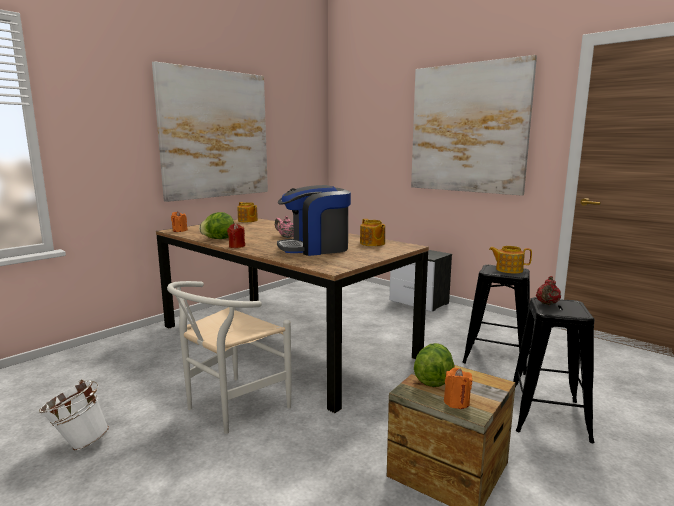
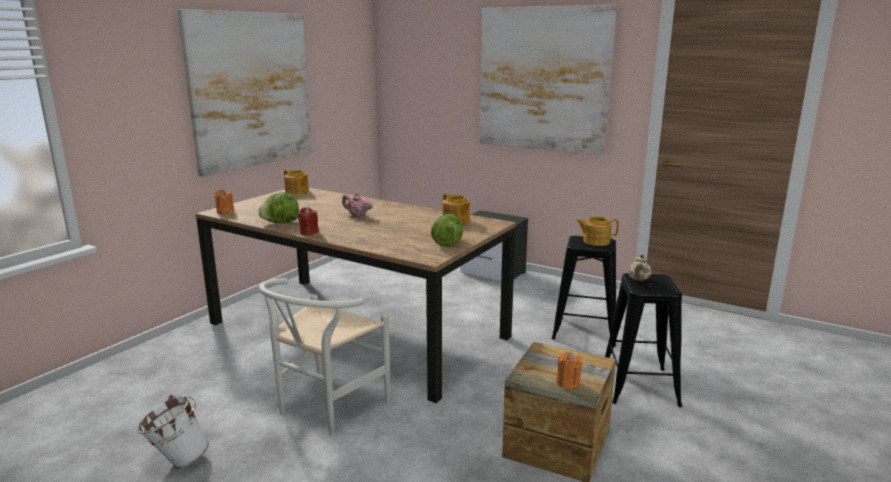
camera: 10 degrees left, 5 degrees up
(315, 248) = (398, 231): coffee machine -> none
(433, 379) = (542, 362): lettuce -> lettuce (447, 242)
(547, 304) = (638, 280): red teapot -> beige teapot

